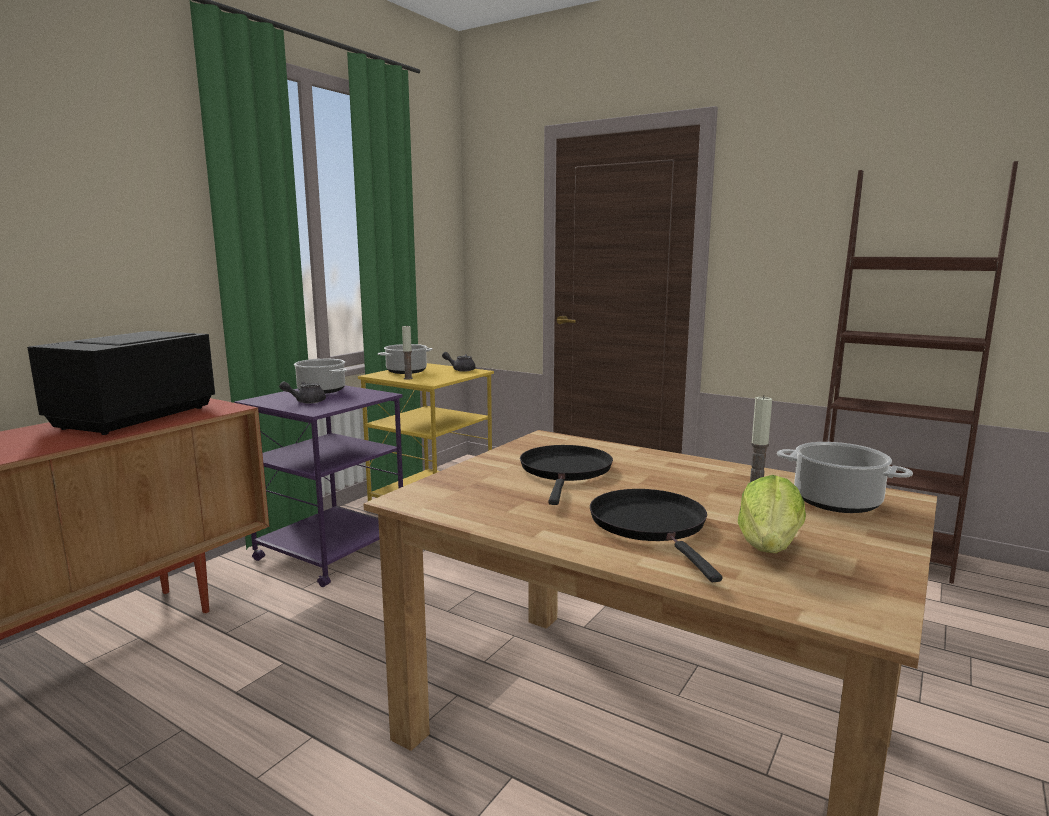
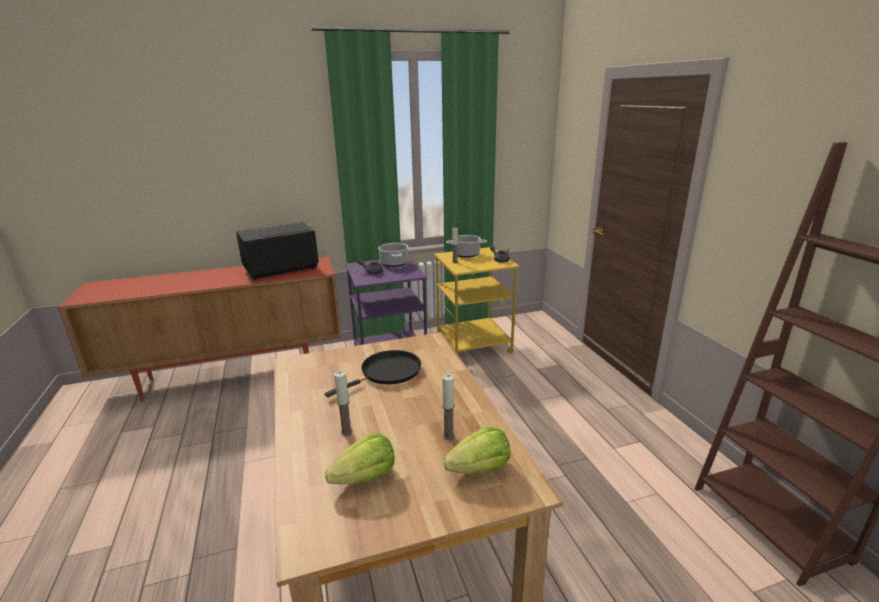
camera: 40 degrees right, 10 degrees up
(651, 526) = (346, 432): black frying pan -> candle
(838, 501) = (480, 469): cooking pot -> lettuce

